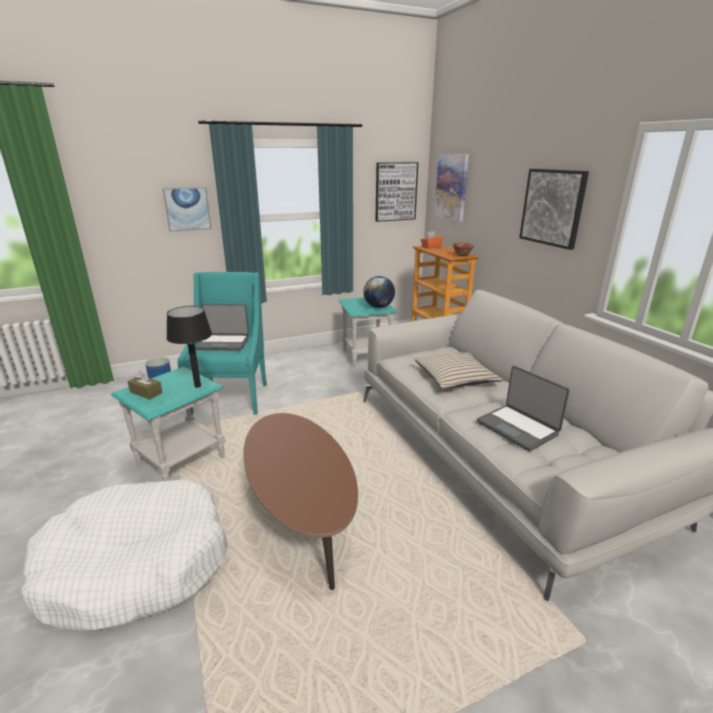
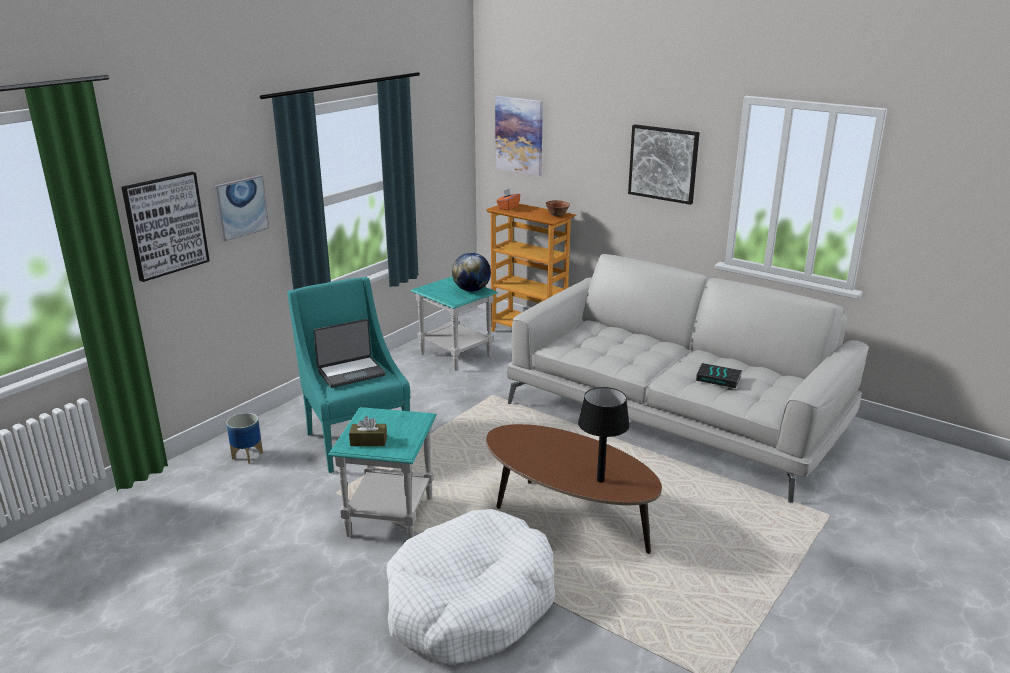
camera: 30 degrees left, 0 degrees up
(198, 386) = (412, 420): black table lamp -> black table lamp (601, 480)
(395, 191) = (447, 143): picture -> picture (166, 225)
(455, 378) = (627, 350): beige pillow -> none
(518, 428) = (719, 378): laptop -> book

